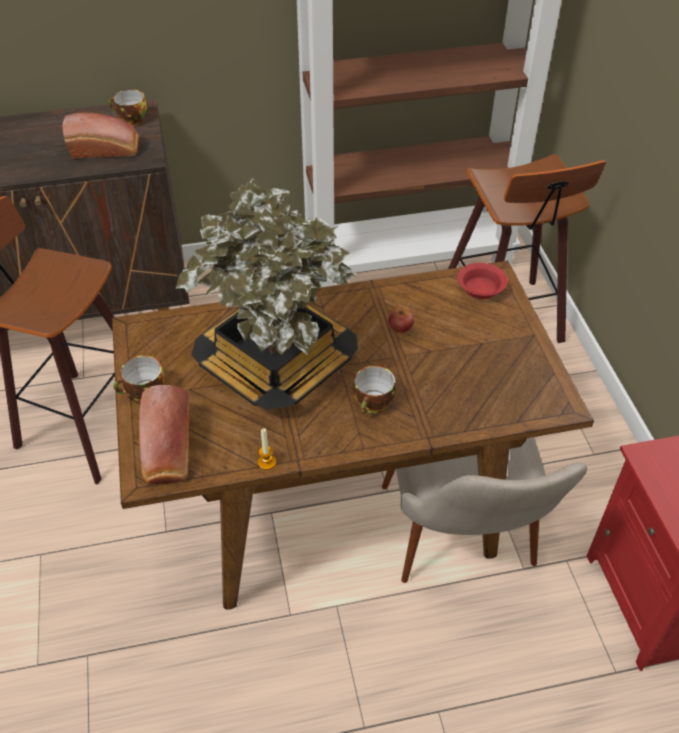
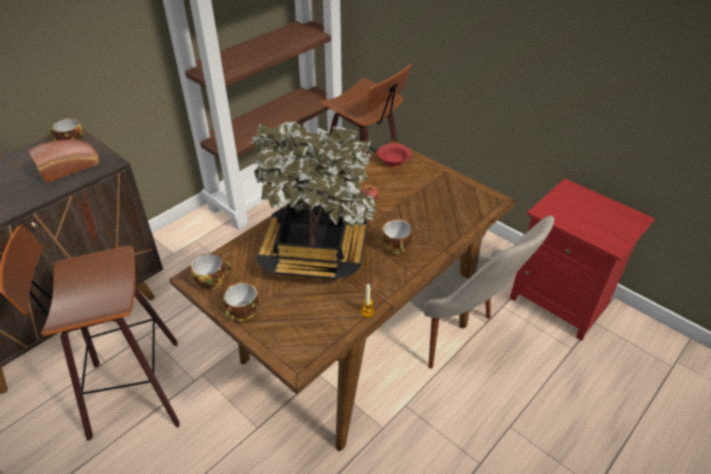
camera: 35 degrees left, 5 degrees down
(148, 341) = (212, 280): none -> cup
(168, 451) = (296, 339): bread -> none

